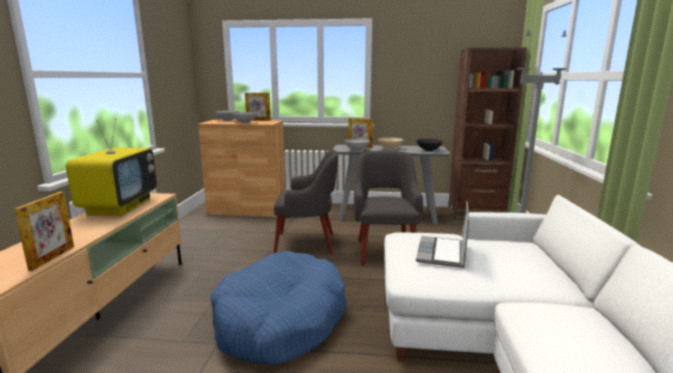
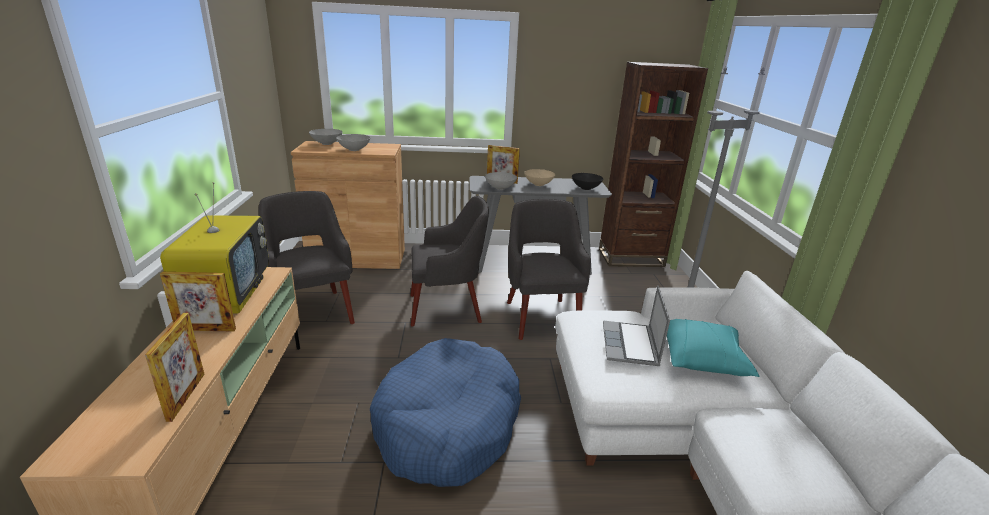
camera: 10 degrees left, 10 degrees up
(201, 242) = (313, 312): none -> grey armchair
(258, 120) = (369, 144): picture frame -> picture frame (205, 329)
(509, 265) = (703, 358): none -> turquoise pillow

